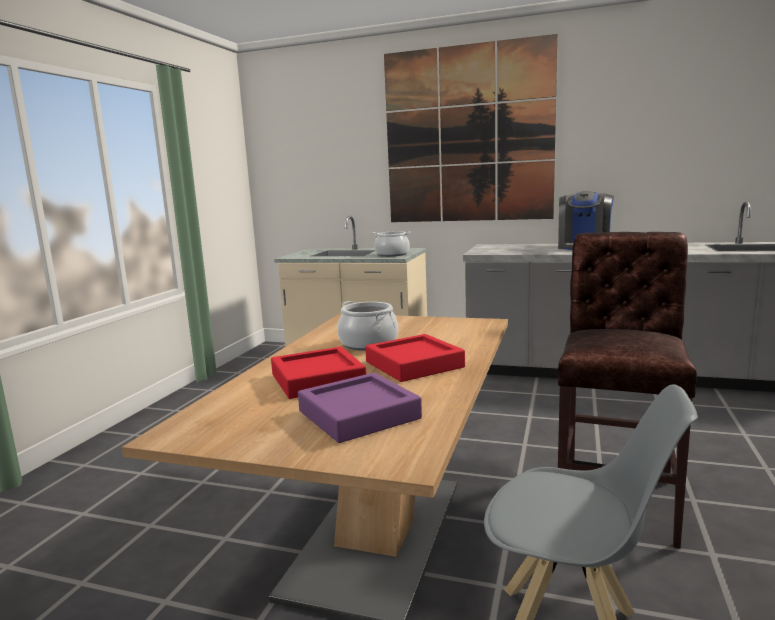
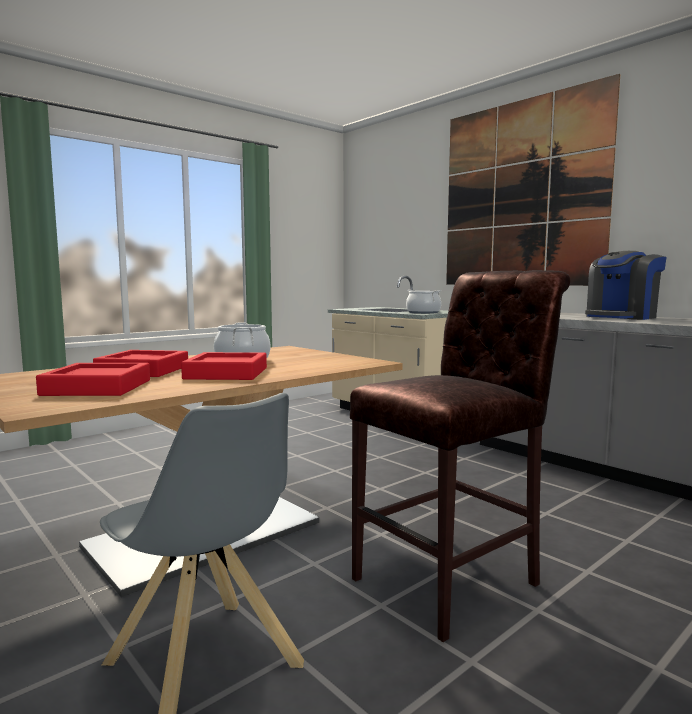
camera: 30 degrees right, 5 degrees down
(359, 415) = (97, 387): purple tray -> red tray

